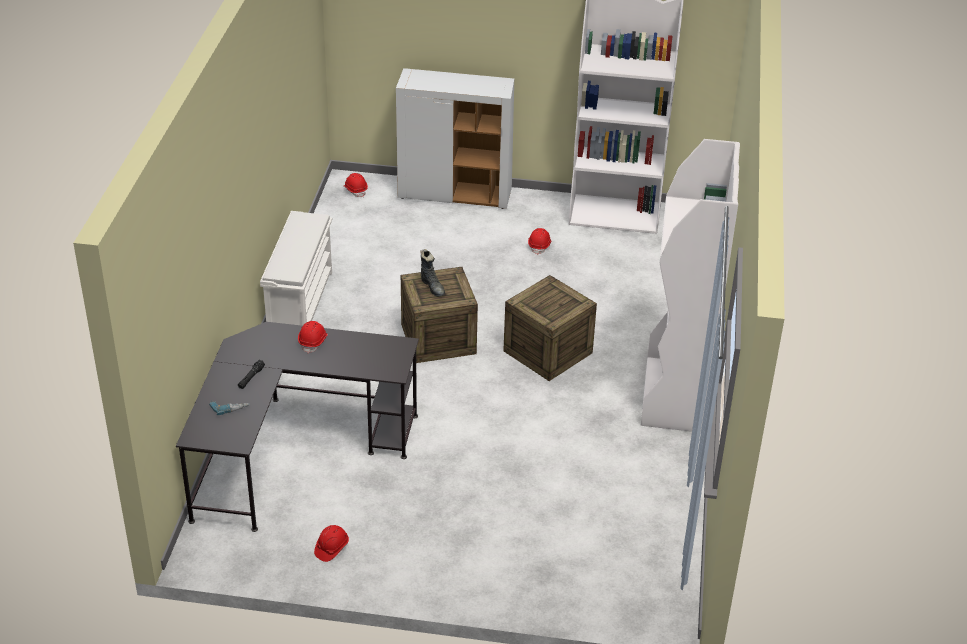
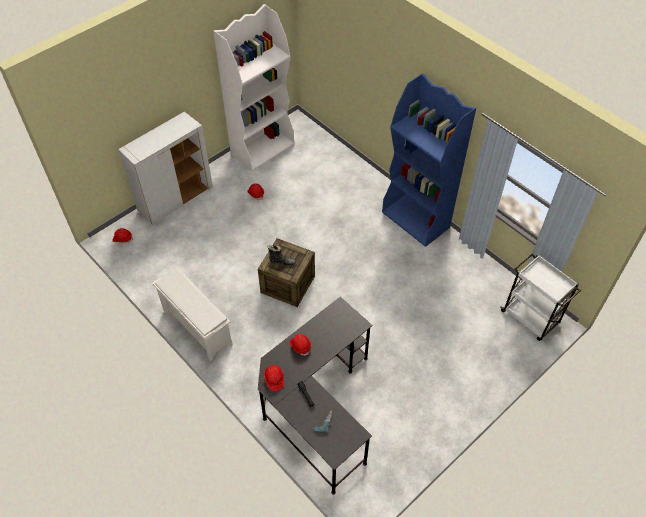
camera: 50 degrees left, 15 degrees up
(331, 548) = (407, 435): red hard hat -> red hard hat (274, 379)
(548, 352) = (340, 246): crate -> none
(647, 585) = (531, 318): none -> white cart
(675, 396) = (416, 220): white bookcase -> blue bookcase

